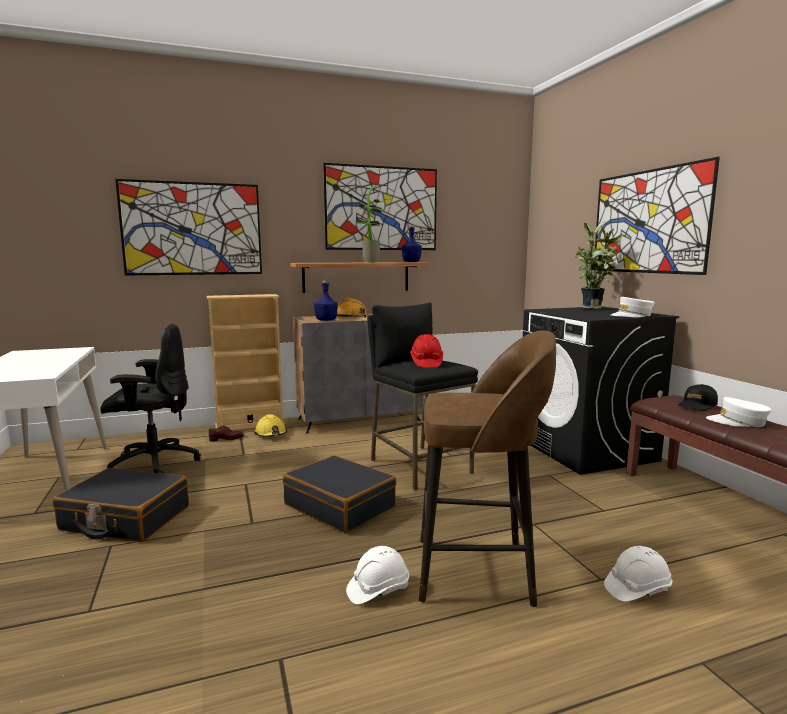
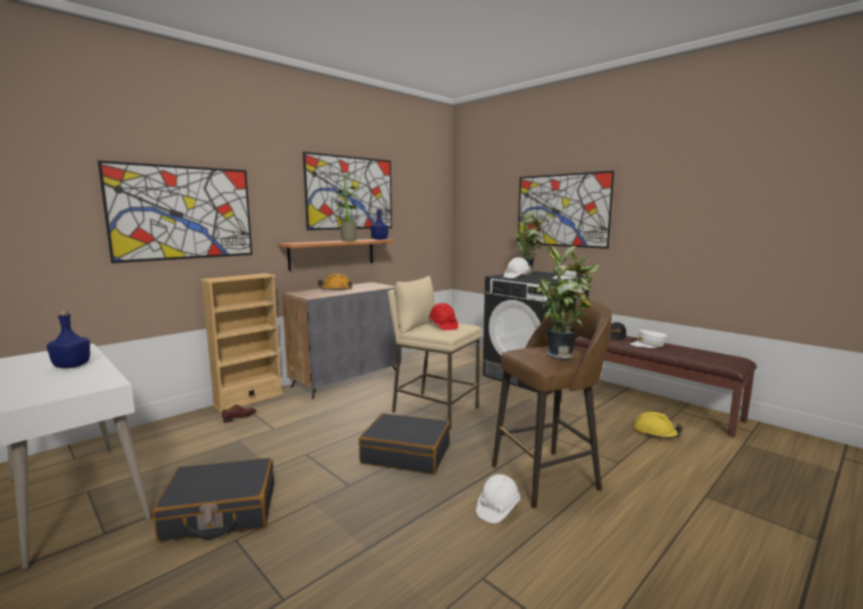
camera: 25 degrees left, 0 degrees up
(153, 463) = (187, 455): black office chair -> none
(271, 434) = (279, 405): yellow hard hat -> yellow hard hat (655, 433)
(325, 320) = (322, 295): blue bottle -> blue bottle (71, 366)
(419, 466) = (434, 410): black stool -> beige stool
(489, 404) = (563, 355): none -> potted plant
(637, 588) = (641, 463): white hard hat -> white hard hat (516, 276)

